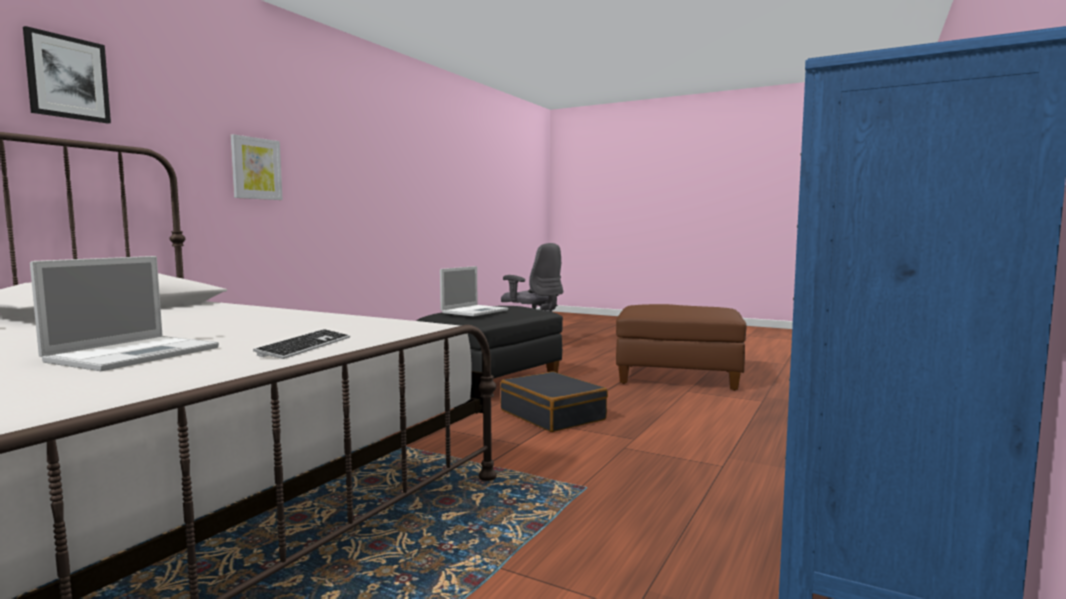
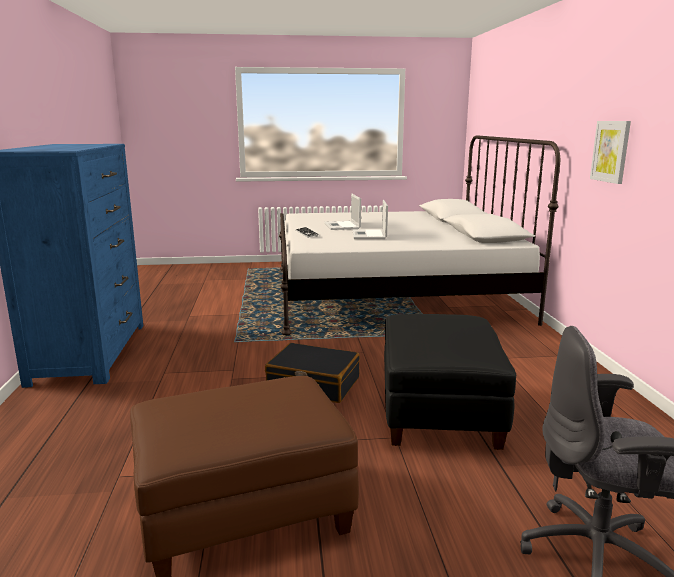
camera: 145 degrees right, 10 degrees up
(67, 78) = (545, 100): picture -> none
(475, 311) = (441, 322): laptop -> laptop (369, 235)

